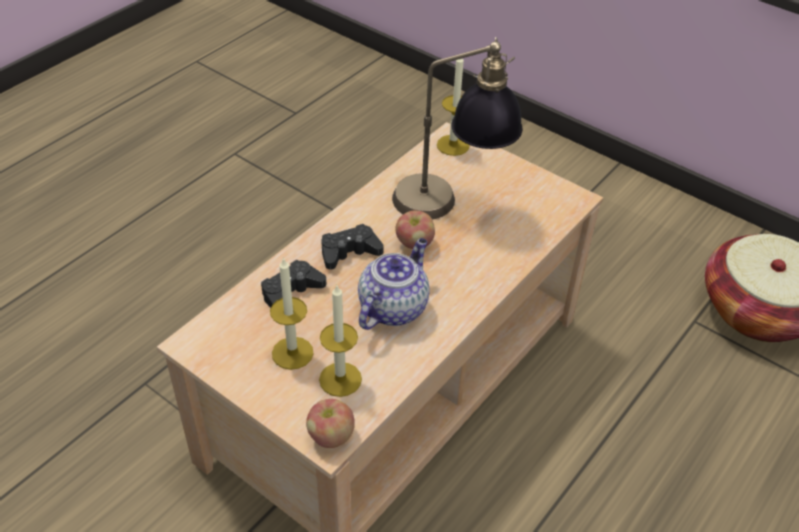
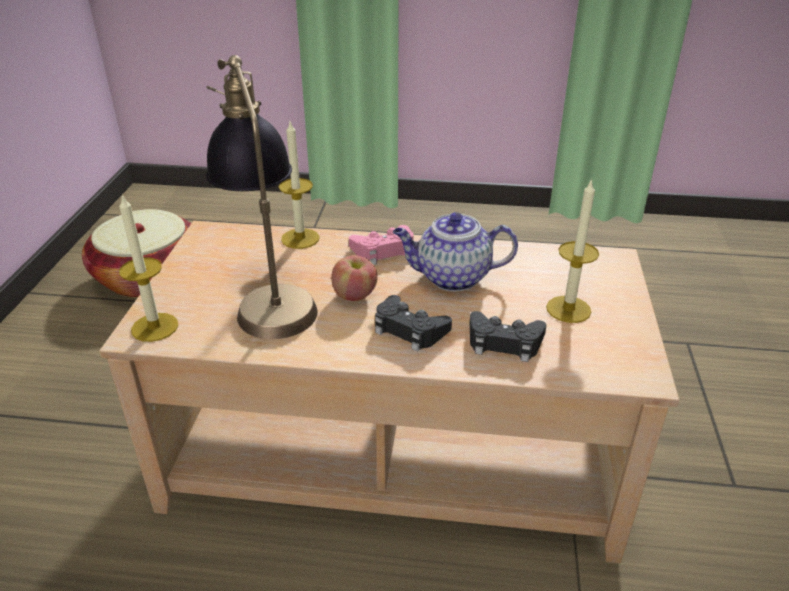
camera: 120 degrees left, 10 degrees down
(331, 436) = (610, 259): apple -> none
(340, 379) = (558, 274): candle -> candle (300, 238)
(467, 286) = (384, 251): none -> pink game controller

